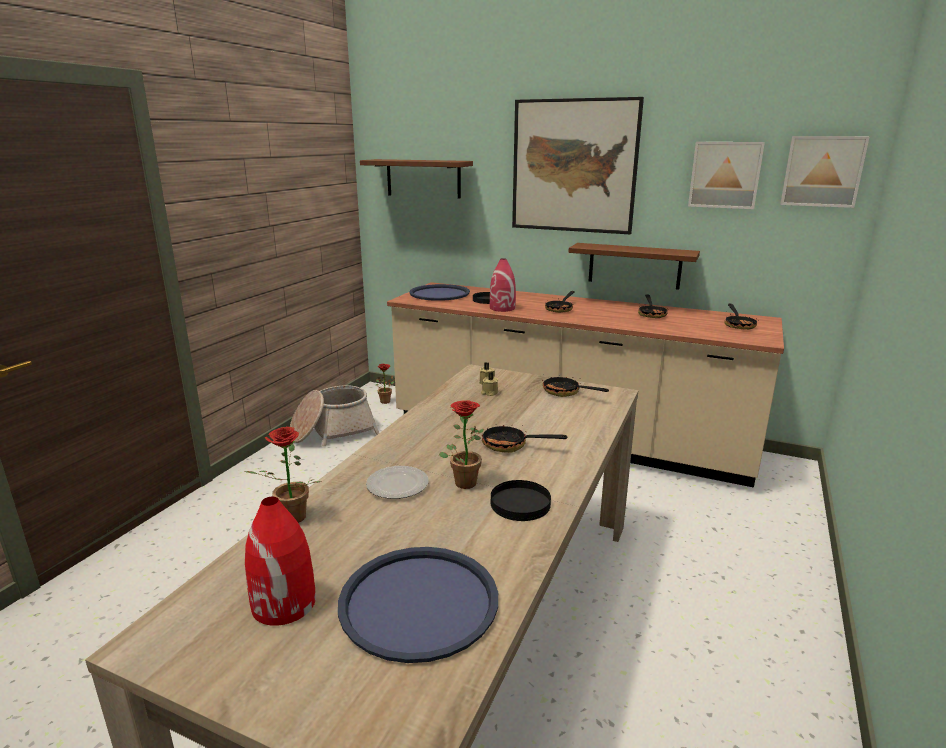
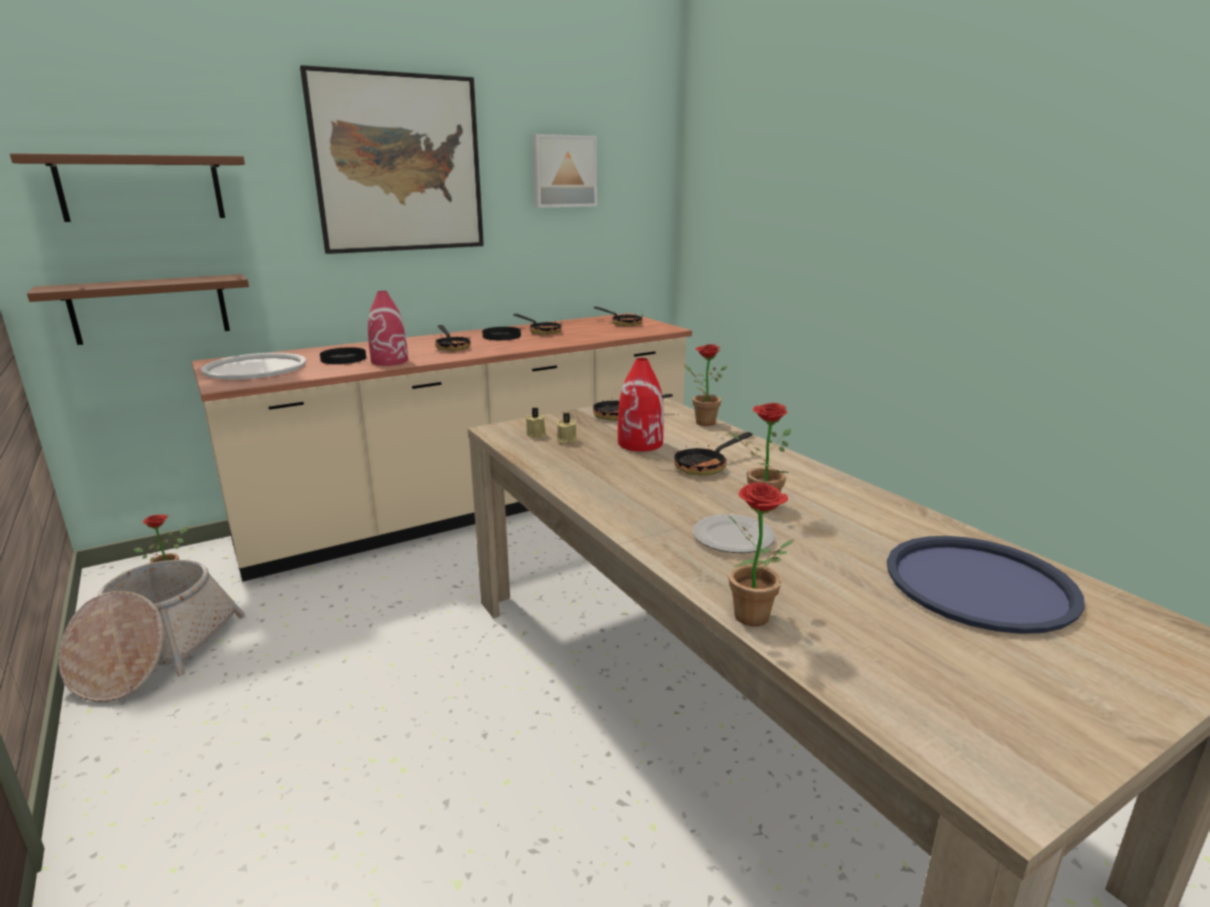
camera: 55 degrees left, 0 degrees up
(284, 604) = (951, 662): red vase -> red vase (640, 443)
(439, 294) = (255, 368): blue tray -> white tray
(520, 503) = (828, 494): black plate -> black plate (502, 336)
(601, 420) = (701, 422): none -> potted plant
(634, 266) = (489, 283): brown shelf -> brown shelf (150, 308)
(822, 171) = (639, 166): picture -> none

